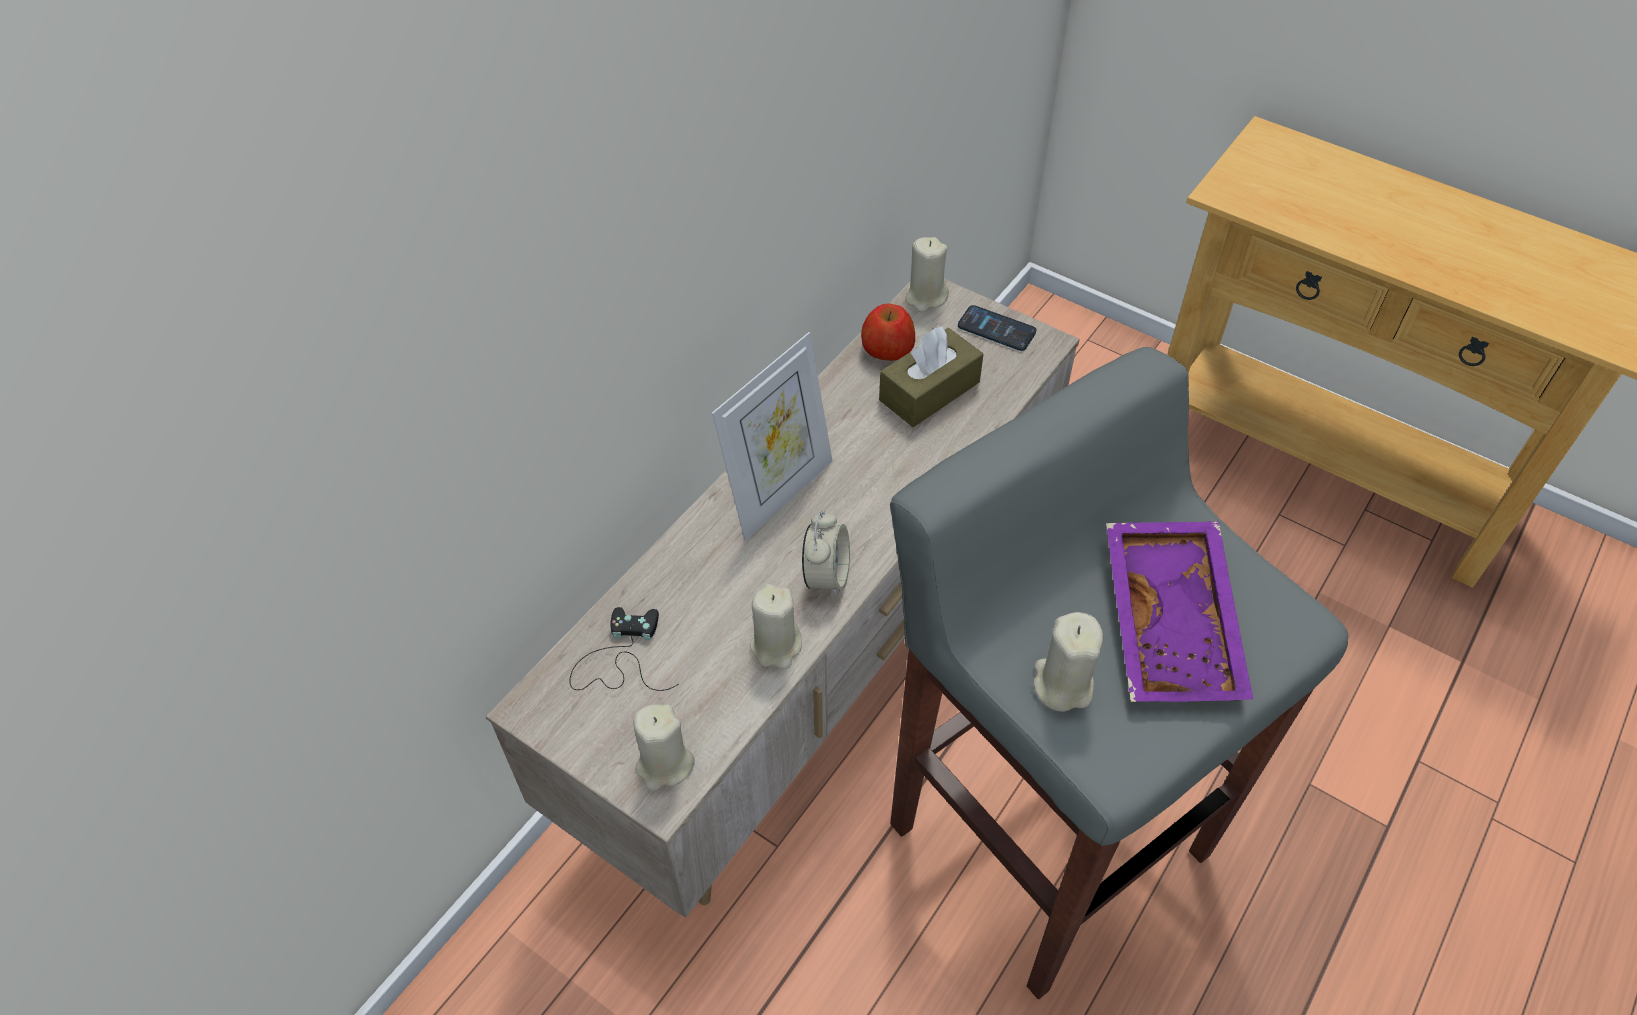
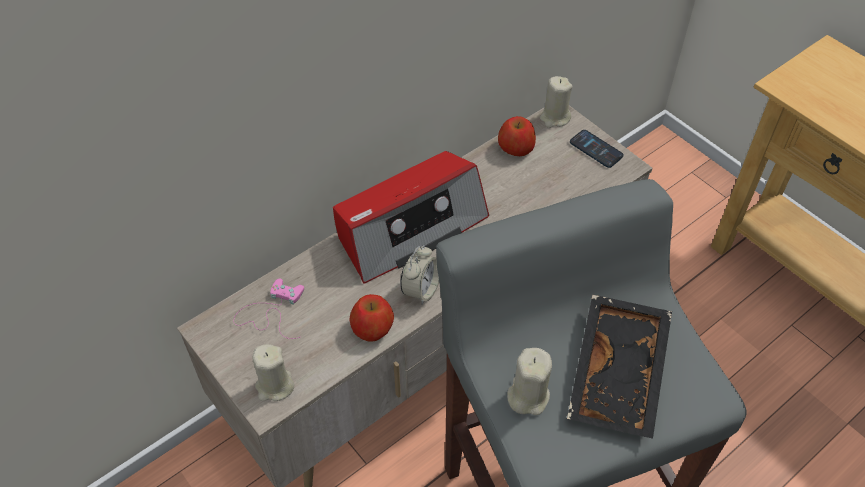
camera: 15 degrees right, 0 degrees up
(620, 658) = (271, 312): black game controller -> pink game controller
(776, 646) = (372, 328): beige candle -> apple
(779, 493) = (409, 228): picture frame -> radio
(929, 391) = (534, 182): brown tissue box -> none
(1174, 624) = (620, 375): purple tray -> black tray

